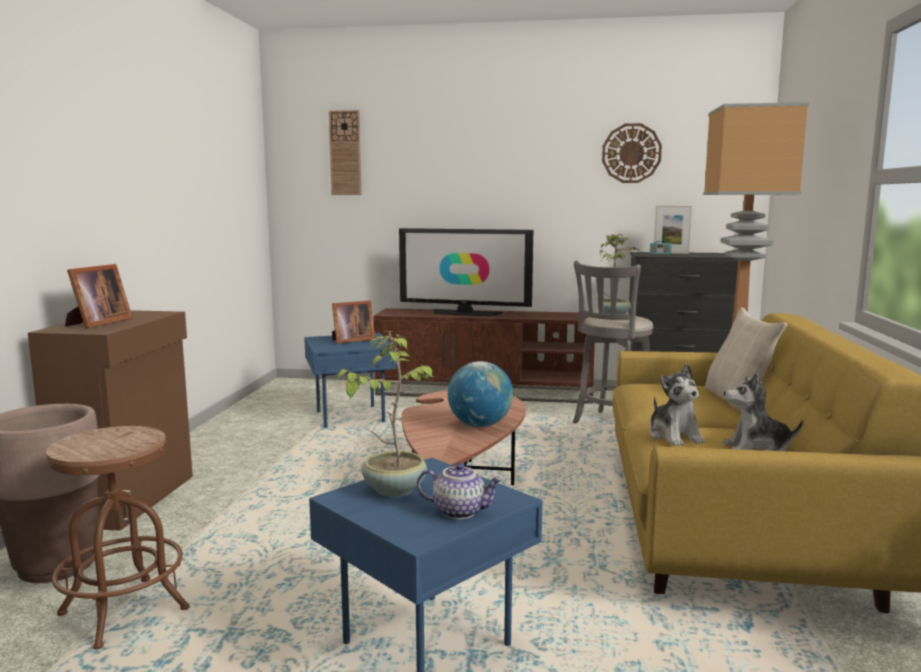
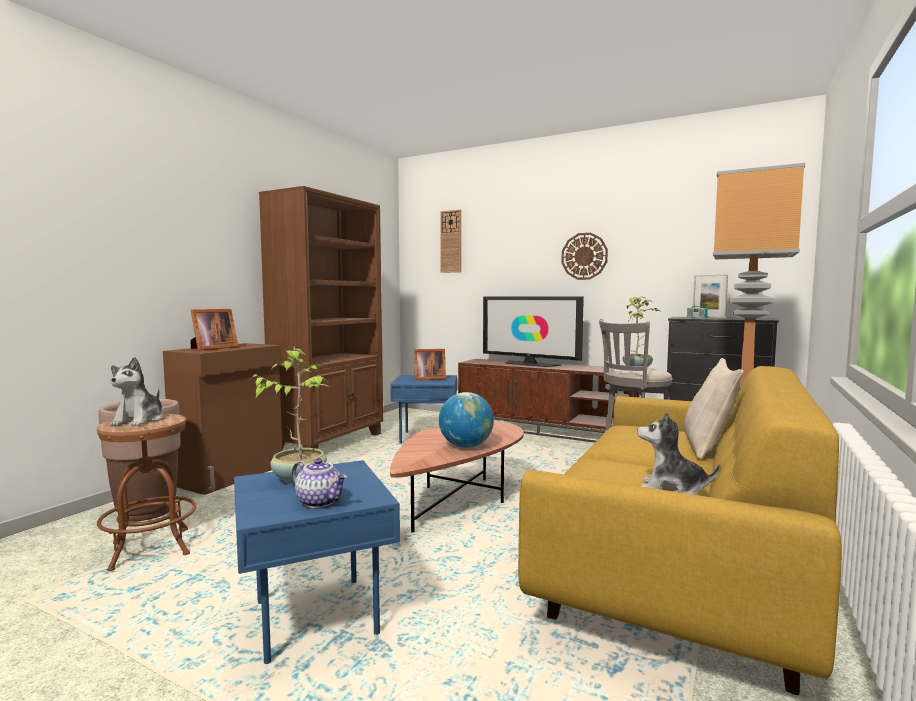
camera: 20 degrees right, 5 degrees down
(227, 436) = (330, 442): none -> brown bookcase
(631, 153) = (675, 231): wall clock -> wall clock (584, 256)
(674, 436) = (600, 469): plush toy -> plush toy (139, 420)

